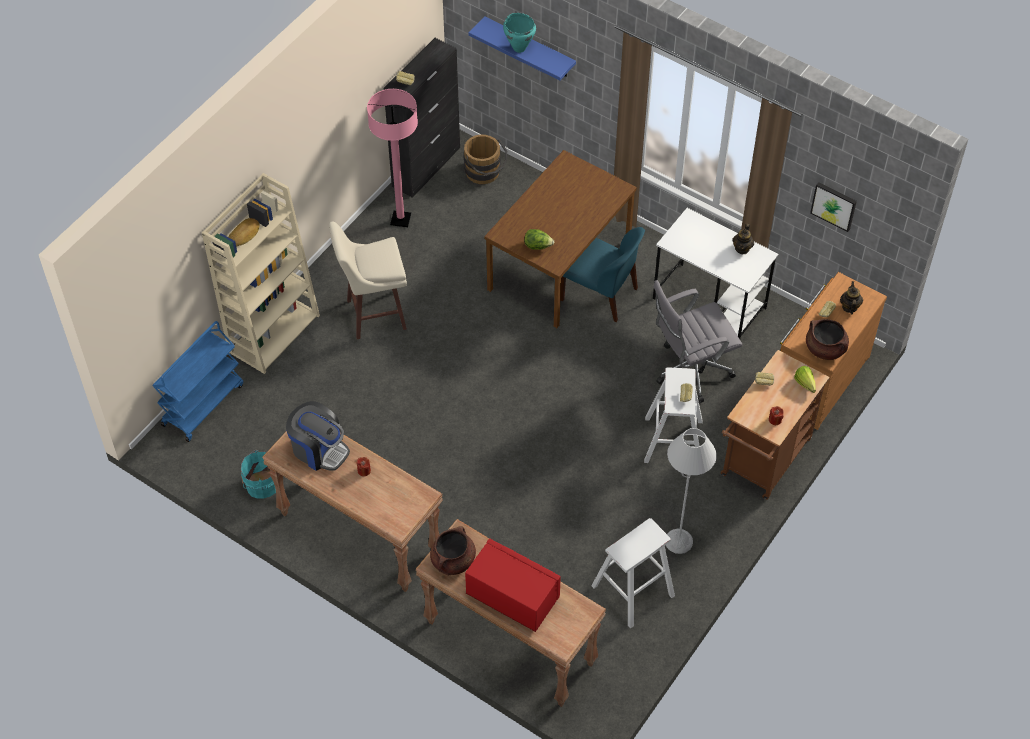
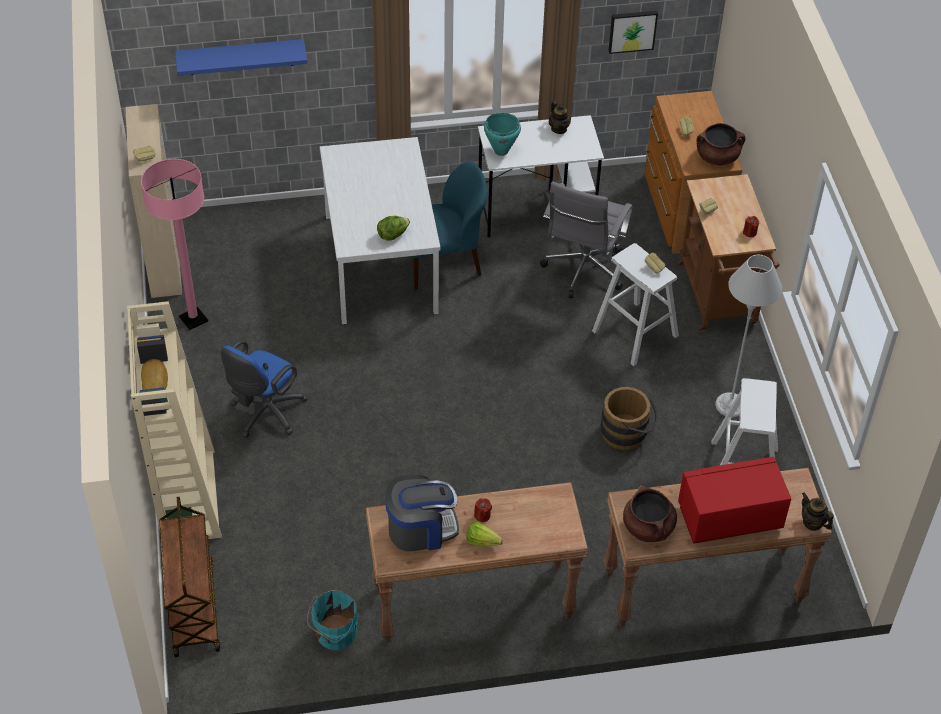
camera: 45 degrees left, 5 degrees down
(203, 404) = (193, 607): blue cart -> brown cart
(374, 315) = (265, 414): beige stool -> blue office chair
(426, 166) = (164, 260): black cabinet -> beige cabinet
(485, 173) = (225, 232): brown bucket -> brown bucket (628, 433)
(519, 48) = (240, 57): turquoise cooking pot -> turquoise cooking pot (501, 150)
(559, 264) = (379, 262): brown dining table -> white dining table
(805, 386) = (739, 192): lettuce -> lettuce (484, 543)
(849, 307) = (696, 116): teapot -> teapot (813, 522)

